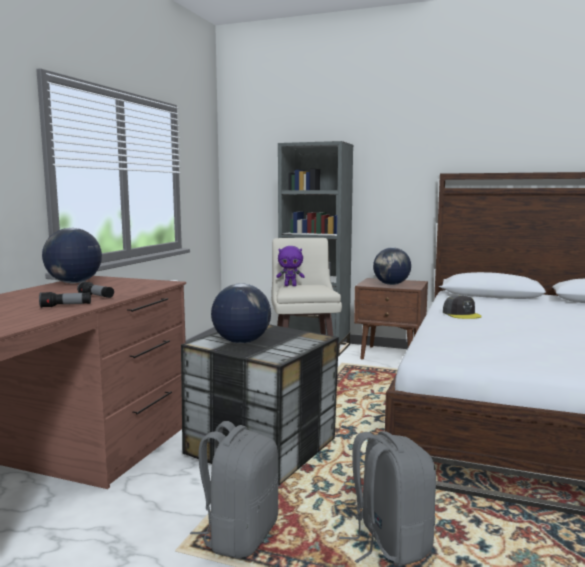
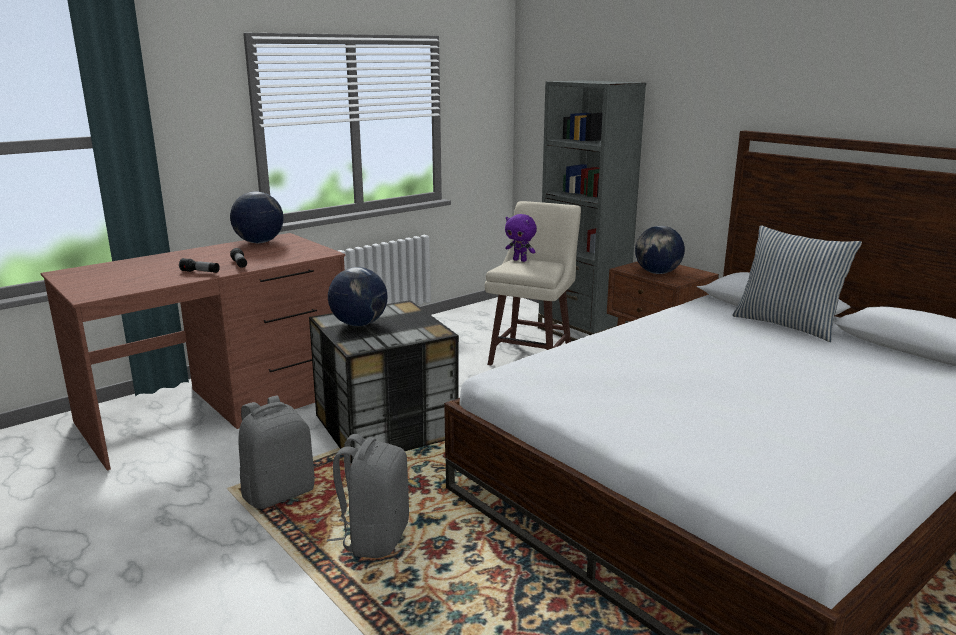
camera: 30 degrees right, 10 degrees up
(461, 314) = (657, 331): grey cap -> none
(521, 301) = (787, 325): none -> pillow

